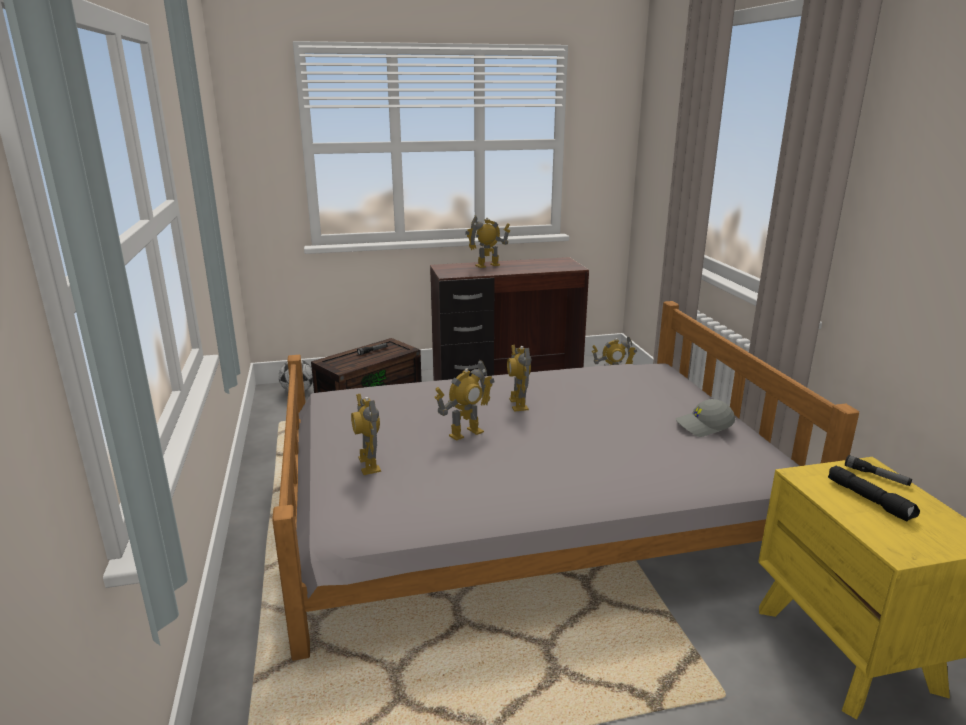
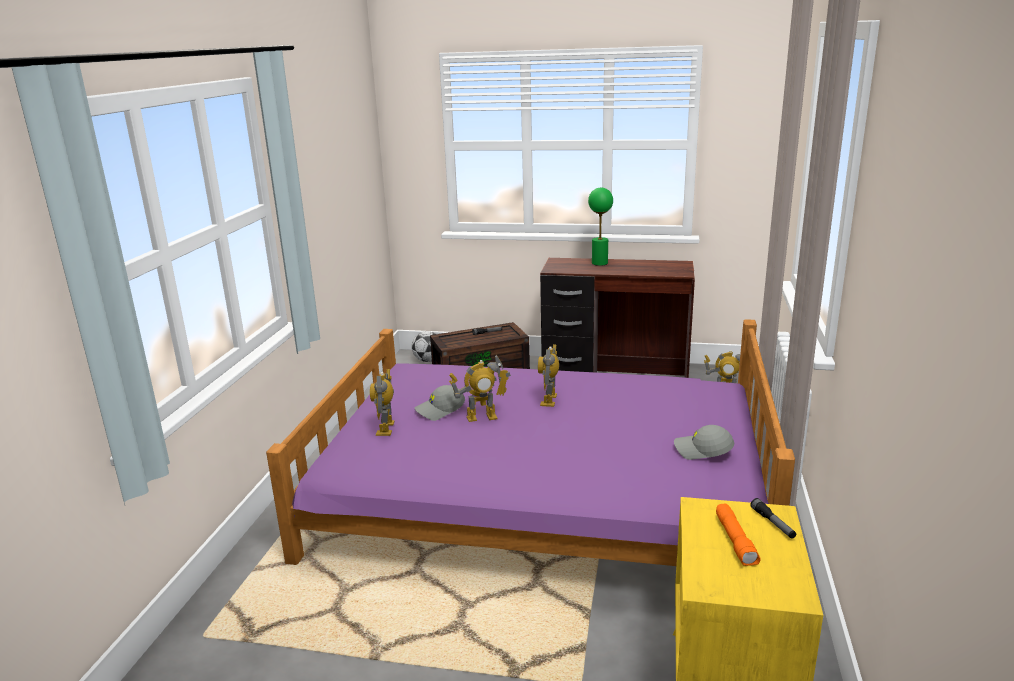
camera: 25 degrees right, 0 degrees up
(413, 434) = (440, 410): none -> grey cap
(487, 265) = (599, 263): toy robot -> green table lamp
(524, 507) = (539, 495): grey bed -> purple bed
(870, 500) = (736, 541): black flashlight -> orange flashlight

